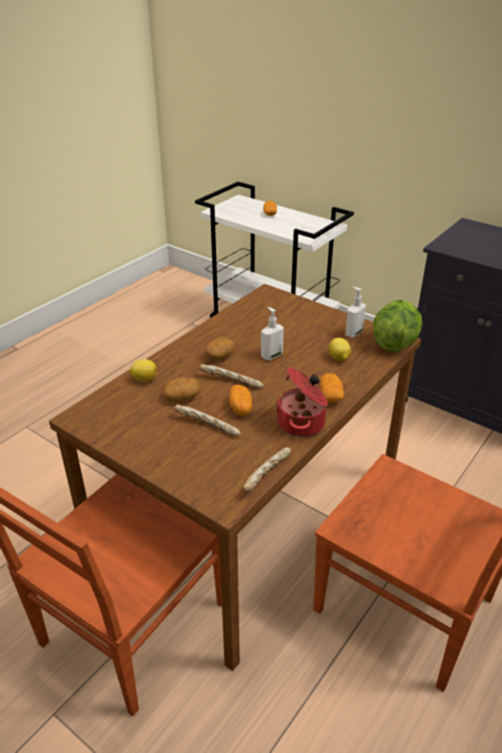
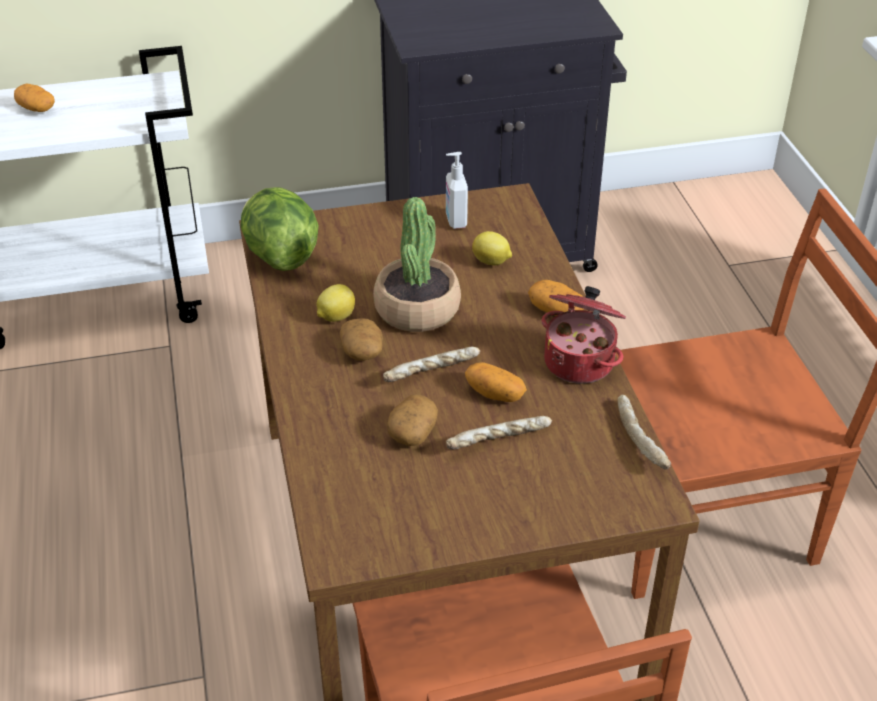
camera: 50 degrees left, 5 degrees up
(144, 379) = (327, 447): lemon -> lemon (335, 317)
(271, 355) = (417, 309): soap dispenser -> potted plant
(394, 343) = (514, 205): lettuce -> lettuce (279, 255)

